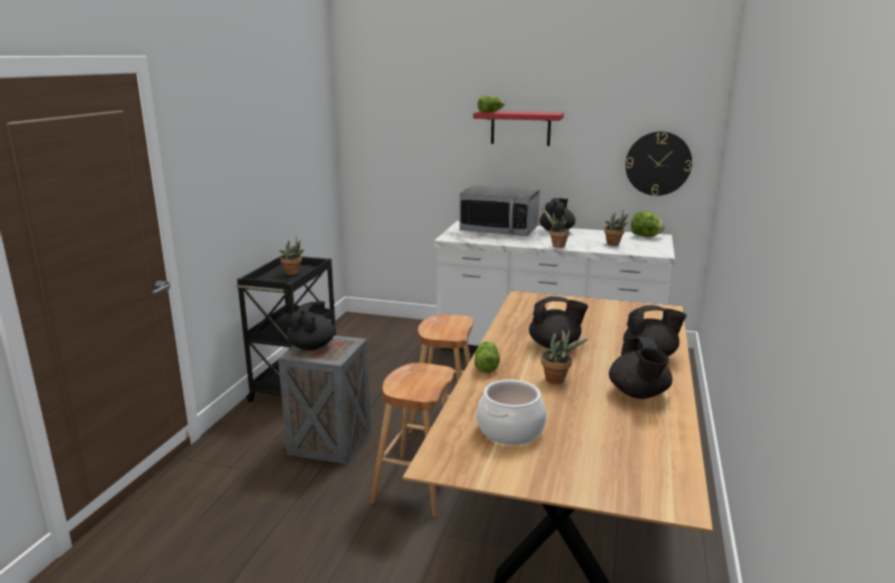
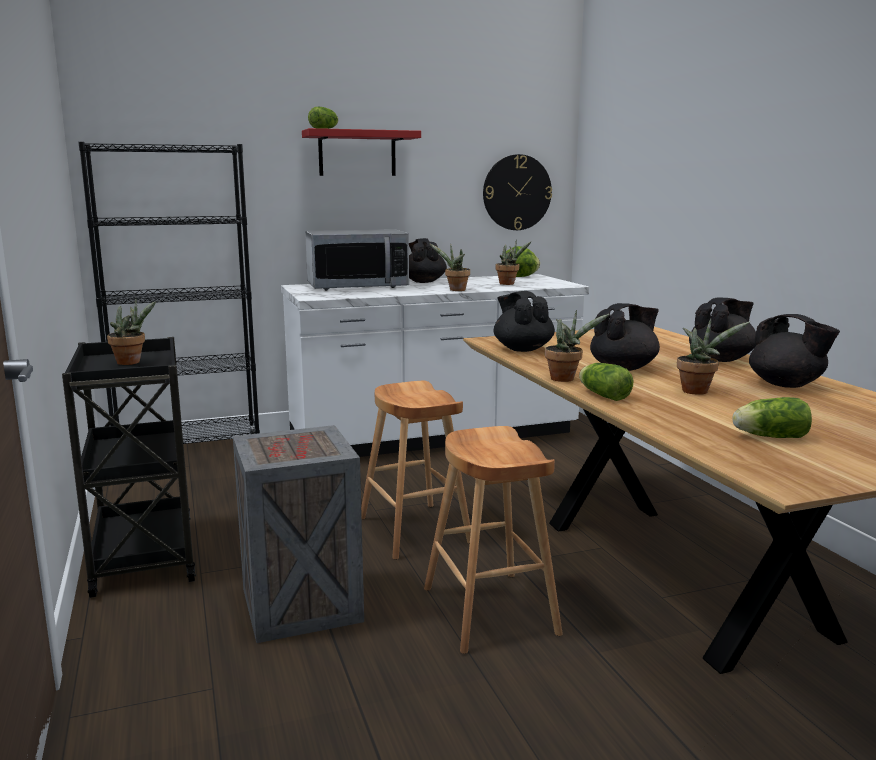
camera: 35 degrees left, 5 degrees down
(312, 346) = (273, 448): black teapot -> black teapot (522, 349)
(386, 325) = (189, 454): none -> black bookcase
(495, 345) = (566, 378): none -> potted plant
(510, 430) = (768, 436): cooking pot -> lettuce

